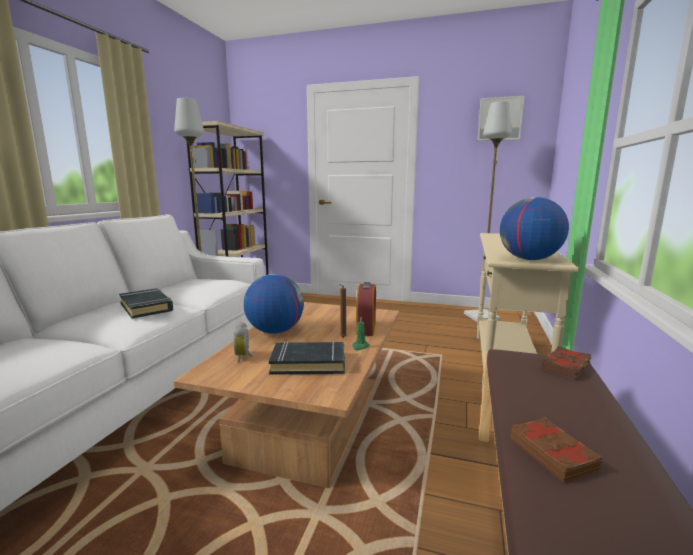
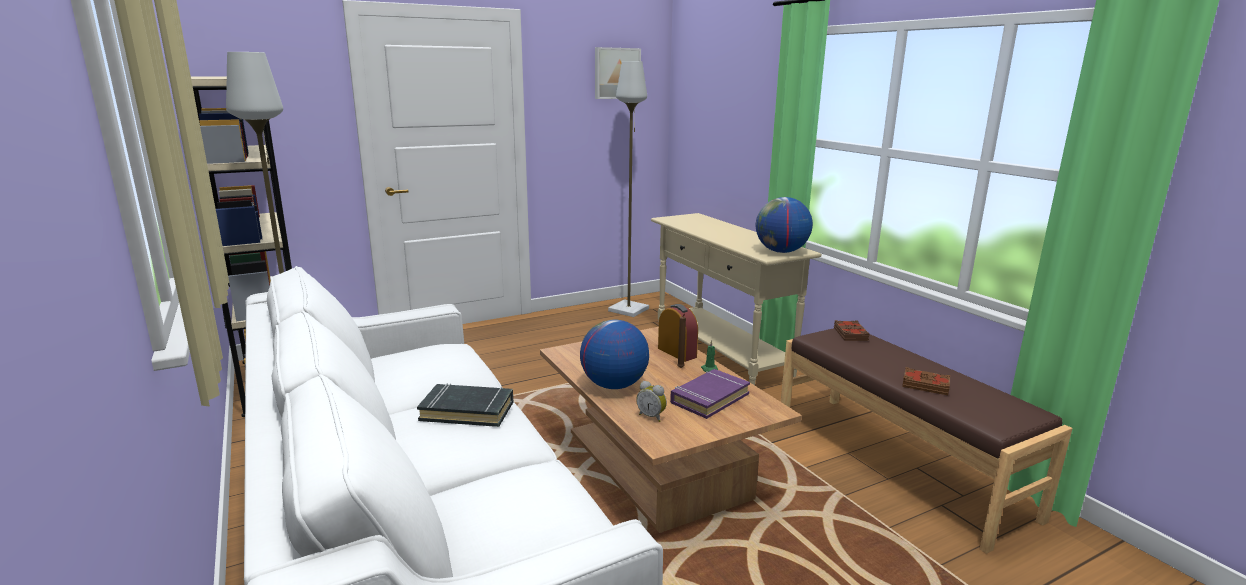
camera: 45 degrees left, 5 degrees up
(308, 363) = (709, 398): black book -> purple book

